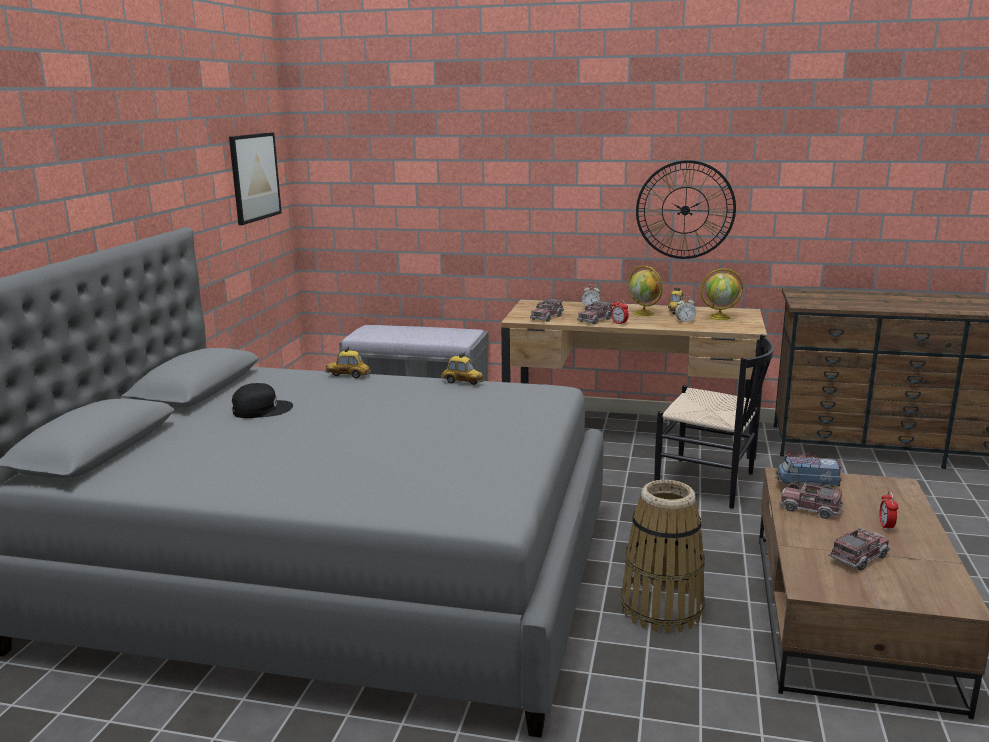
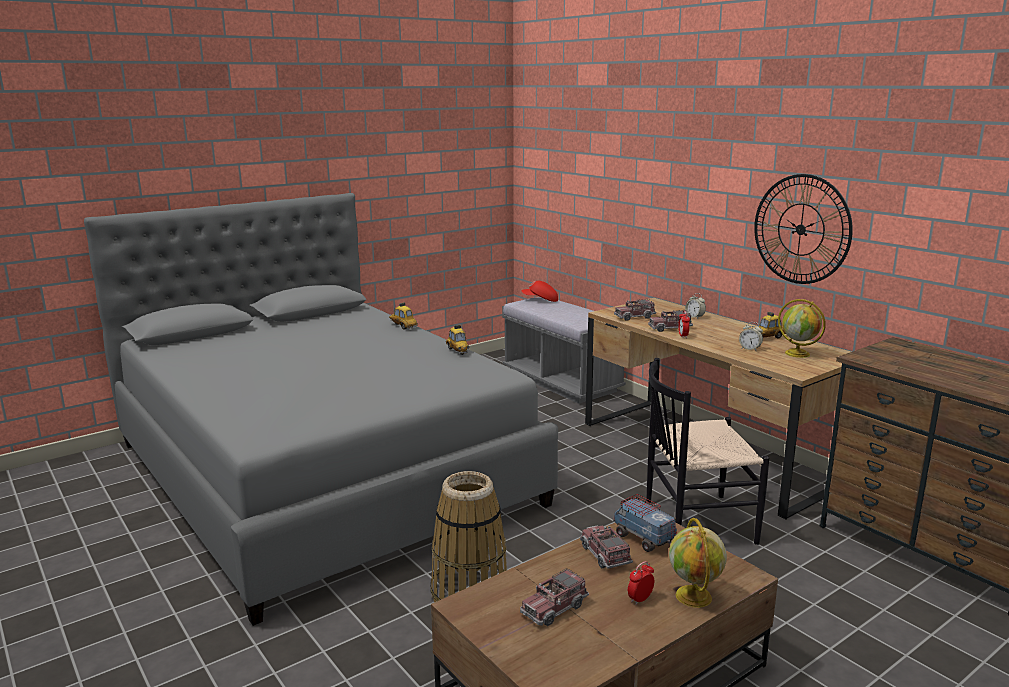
camera: 40 degrees right, 0 degrees up
(254, 177) = (458, 159): picture -> none
(261, 409) = (309, 334): black cap -> none
(375, 328) = (540, 300): none -> red cap
(644, 314) = (730, 333): globe -> globe (694, 597)
(709, 484) = (694, 522): black chair -> black chair turned 105 degrees clockwise
(859, 558) = (554, 608): toy truck -> toy truck turned 135 degrees clockwise

